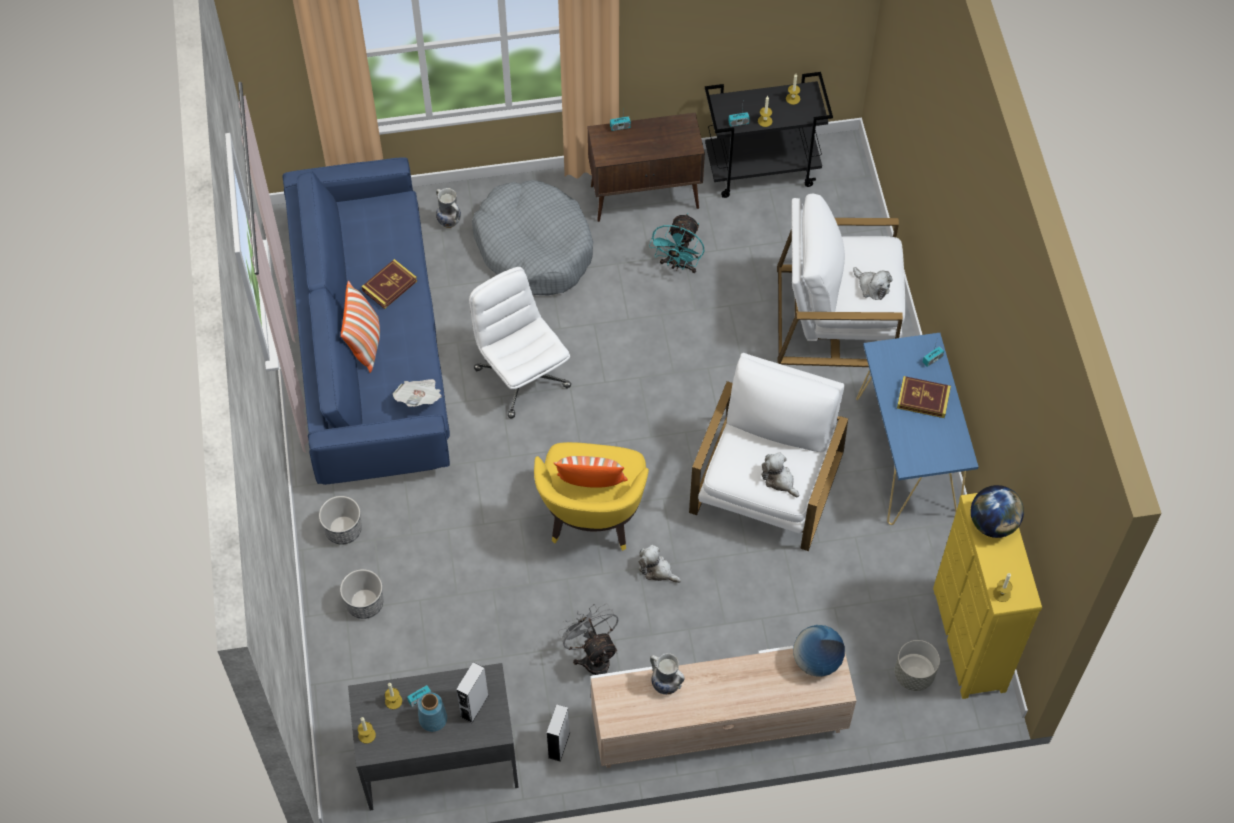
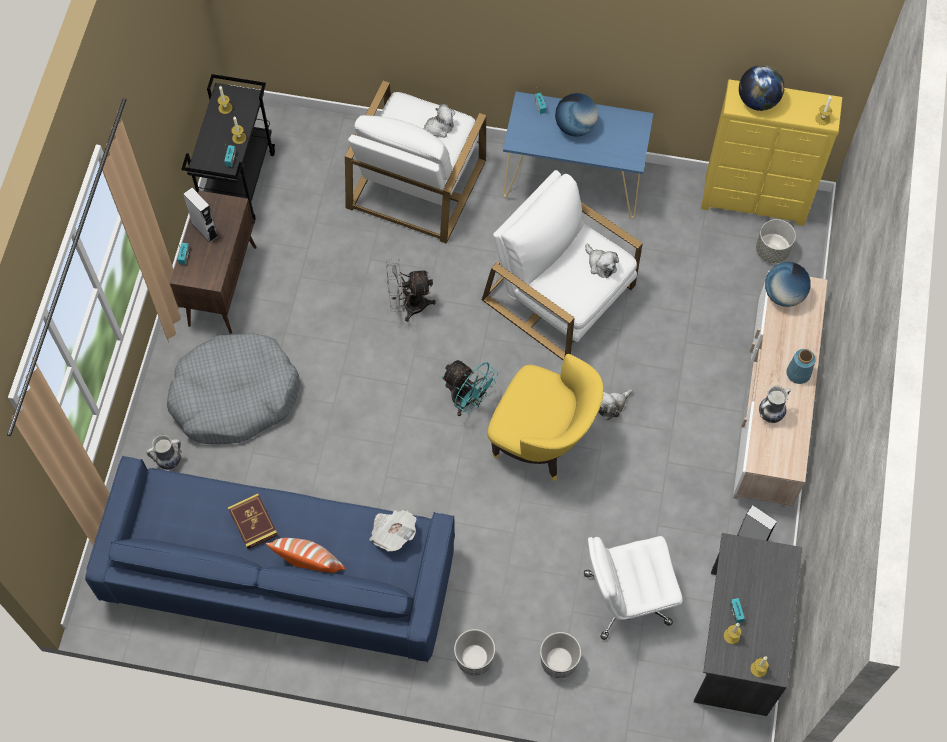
camera: 70 degrees left, 5 degrees up
(433, 718) = (759, 607): blue vase -> blue vase (798, 373)
(474, 706) = (757, 568): grey speaker -> grey speaker (205, 230)
(521, 377) = (372, 452): white office chair -> white office chair (626, 599)
(591, 485) = (547, 413): pillow -> none
(593, 657) = (678, 483): grey fan -> grey fan (408, 305)
(678, 265) = (309, 284): turquoise fan -> turquoise fan (467, 401)
(779, 480) = (600, 264): plush toy -> plush toy turned 105 degrees counterclockwise
(923, 399) = (575, 127): book -> globe

